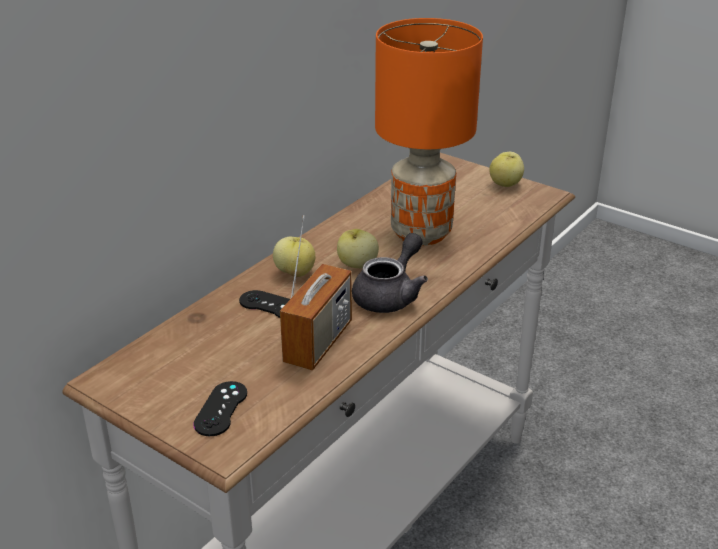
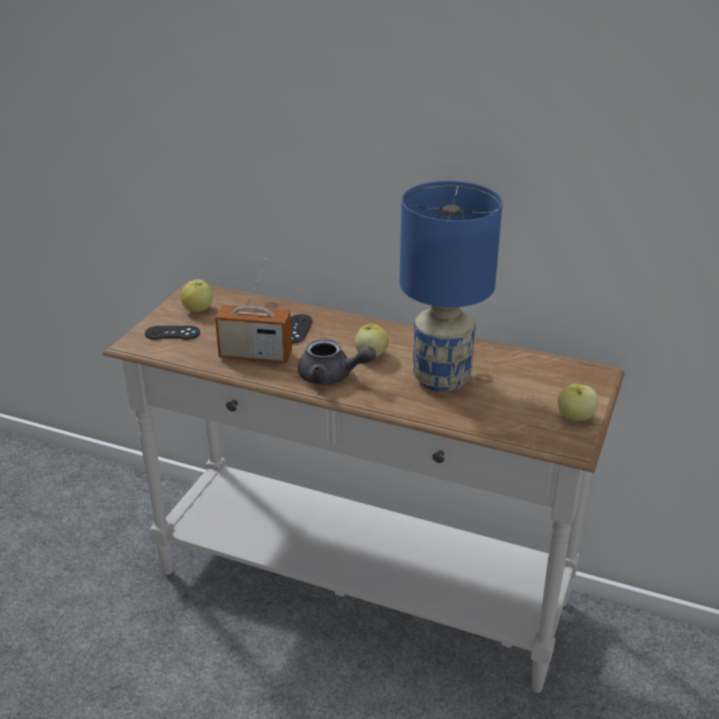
camera: 75 degrees right, 0 degrees up
(295, 272) = (346, 331): apple -> apple (198, 309)
(422, 233) = (442, 379): orange table lamp -> blue table lamp

